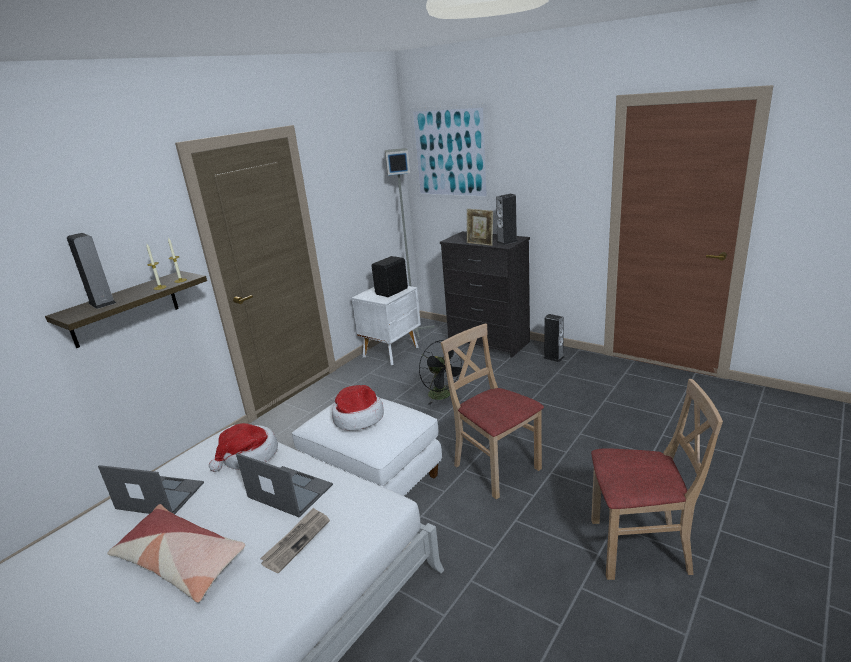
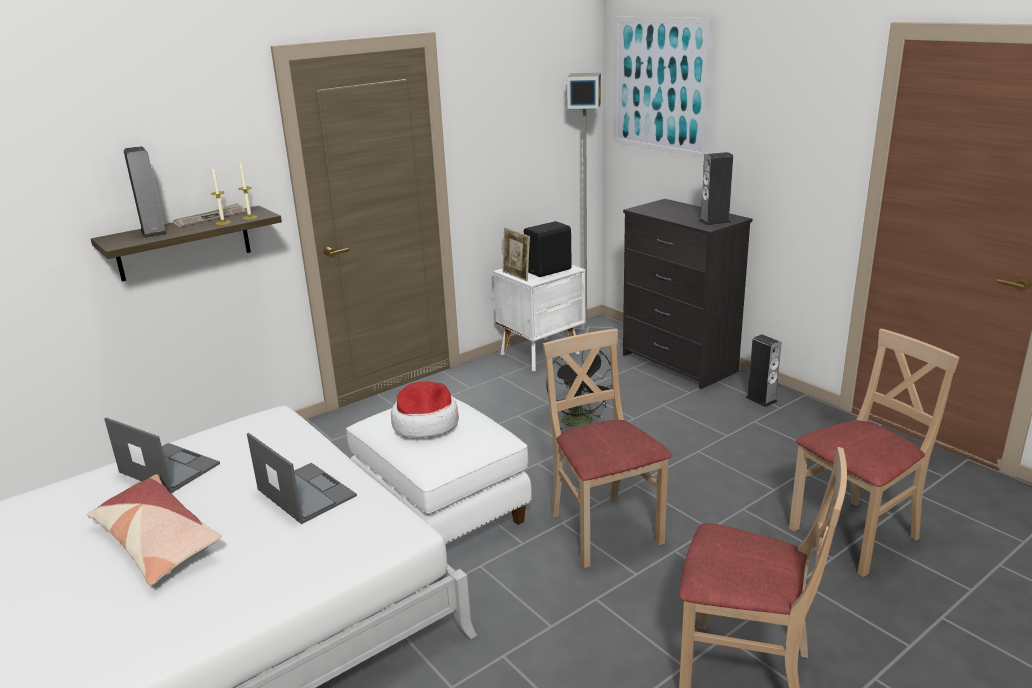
camera: 15 degrees right, 0 degrees up
(249, 456) = (281, 444): hat -> none
(296, 541) = (285, 548): newspaper -> newspaper (210, 218)
(480, 244) = (675, 220): picture frame -> picture frame (516, 276)
(657, 436) = (855, 535): none -> beige chair

